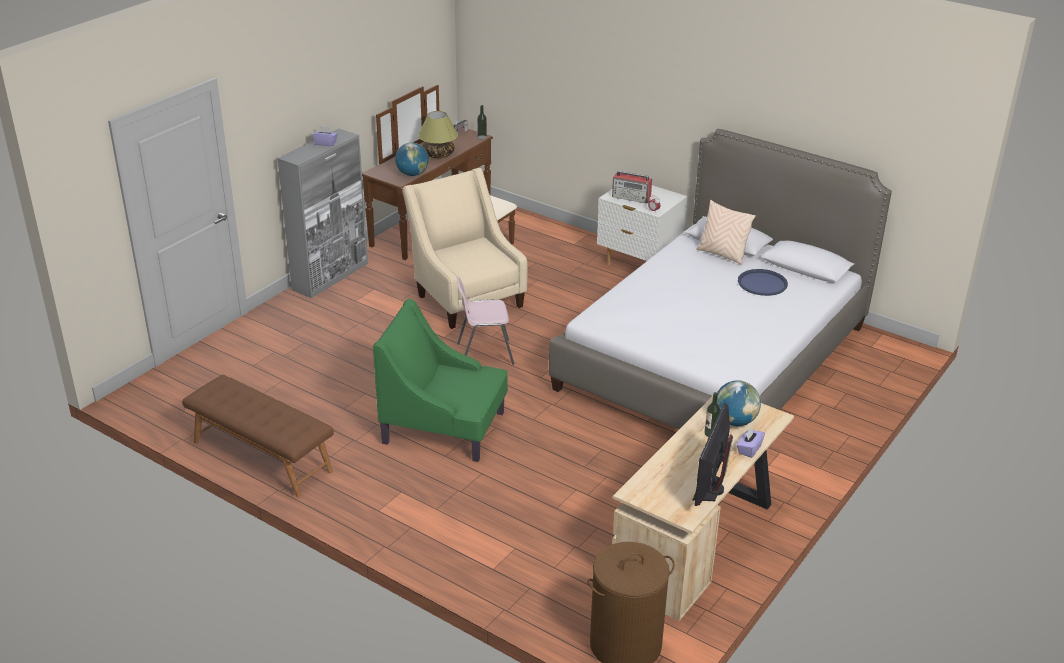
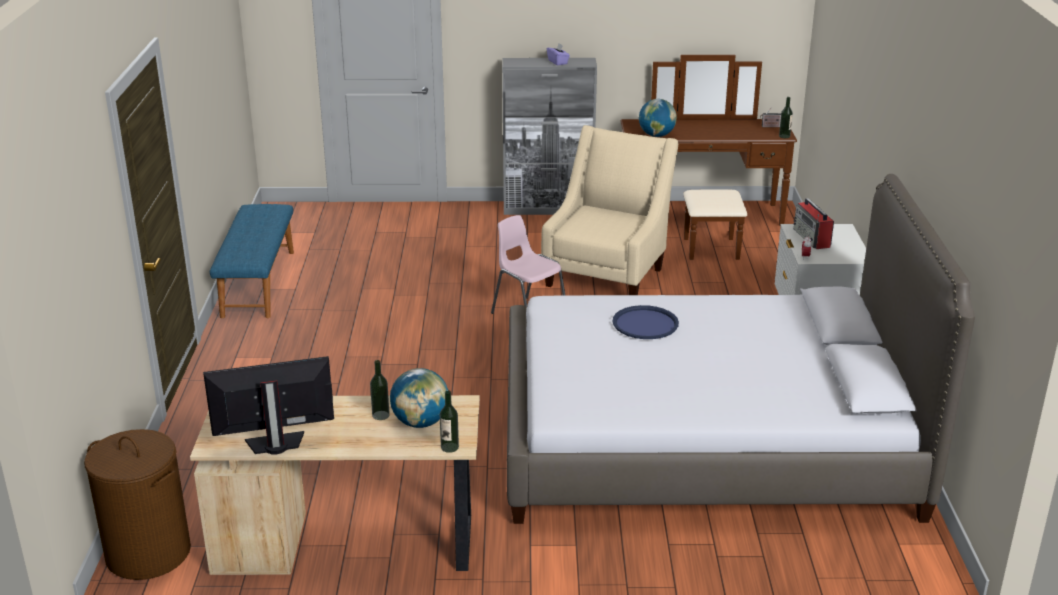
camera: 55 degrees right, 5 degrees down
(261, 457) = (257, 283): brown bench -> blue bench
(438, 154) = (713, 132): table lamp -> none
(445, 428) = (387, 341): green armchair -> none
(722, 254) = (801, 329): beige pillow -> none
(749, 449) = (374, 446): purple tissue box -> none
(762, 283) = (778, 370): blue tray -> blue tray (645, 323)
(776, 421) = (449, 447): none -> bottle

